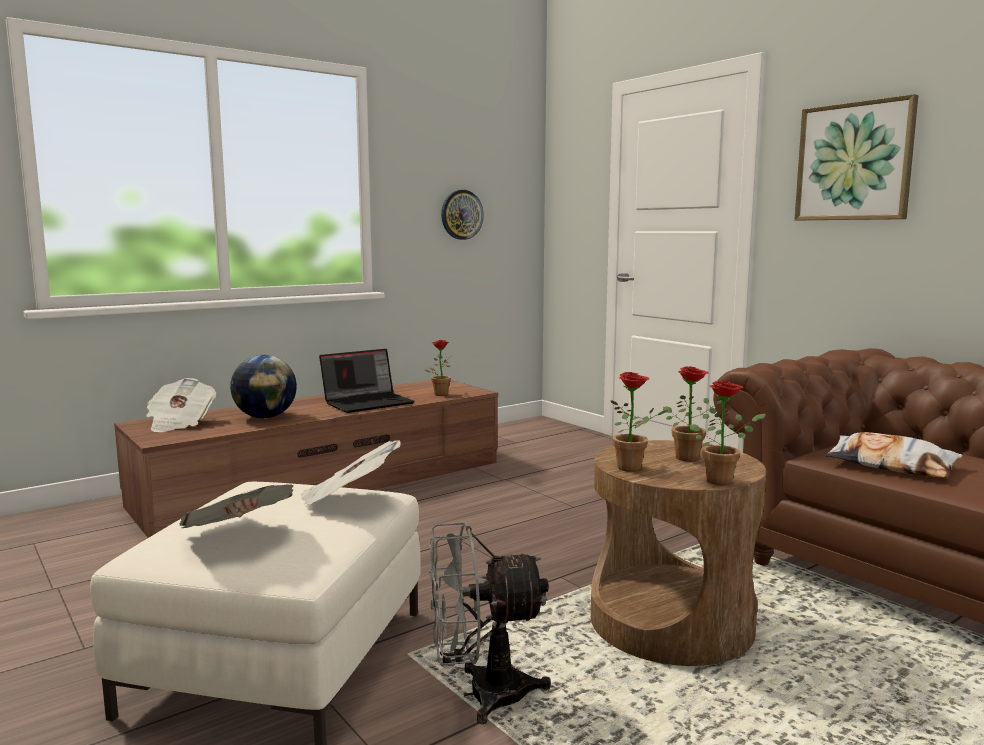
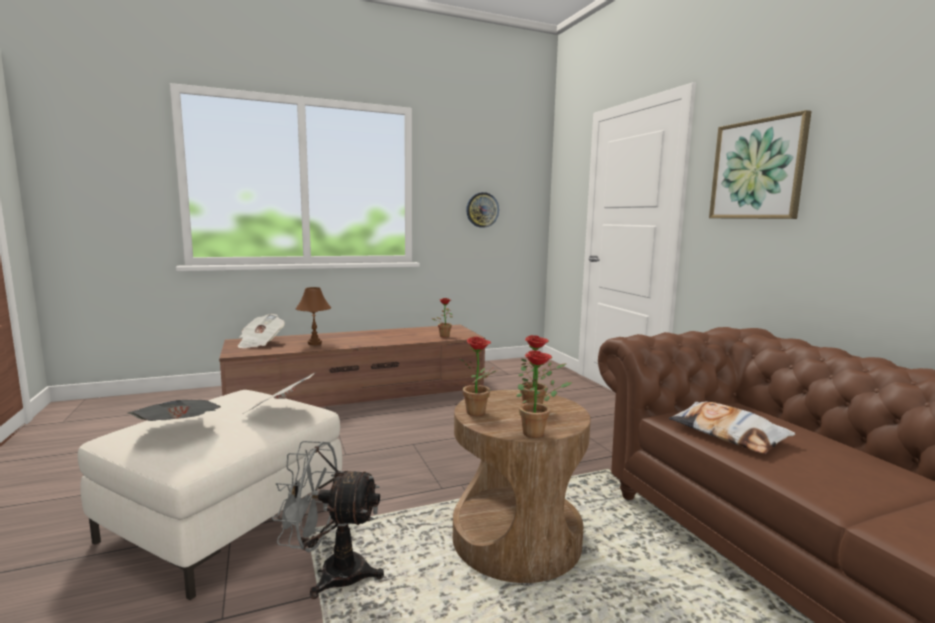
camera: 15 degrees right, 0 degrees up
(265, 417) = (314, 343): globe -> brown table lamp
(368, 403) = (390, 338): laptop -> none

